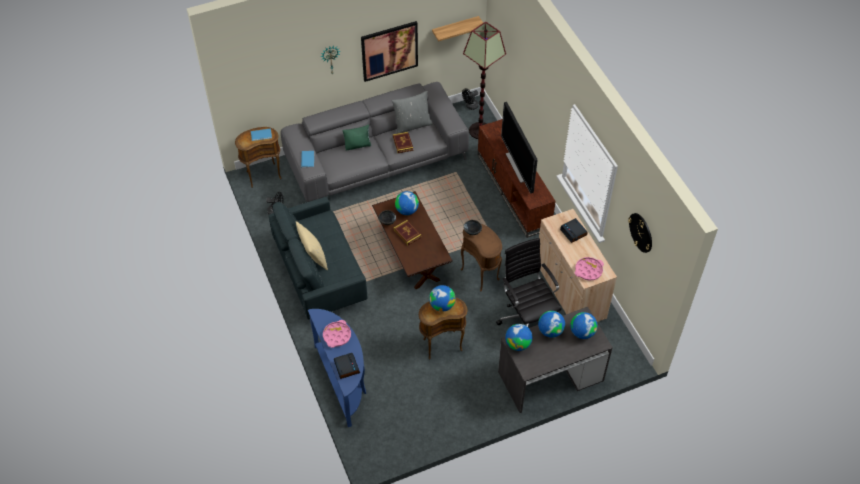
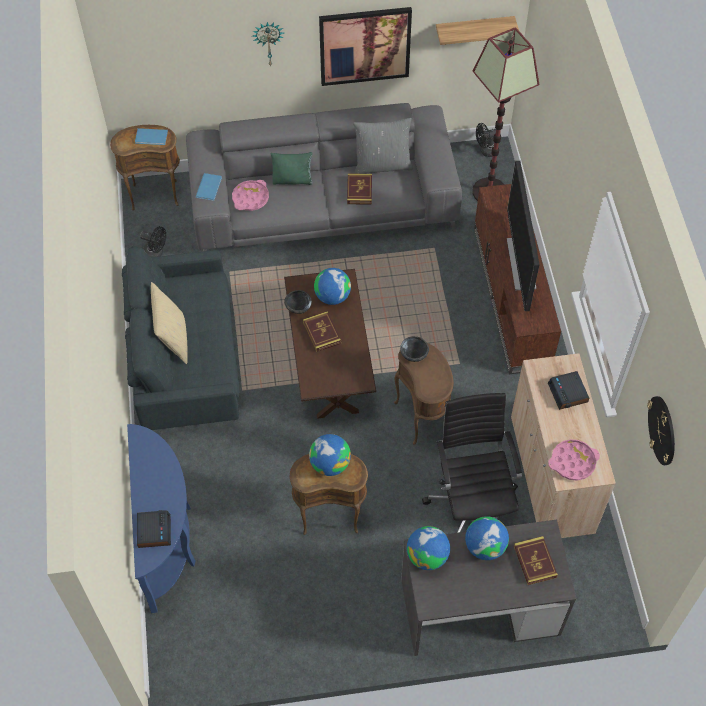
camera: 15 degrees right, 5 degrees up
(337, 335) = (156, 476): pink tray -> pink tray (250, 198)
(582, 332) = (535, 561): globe -> book

